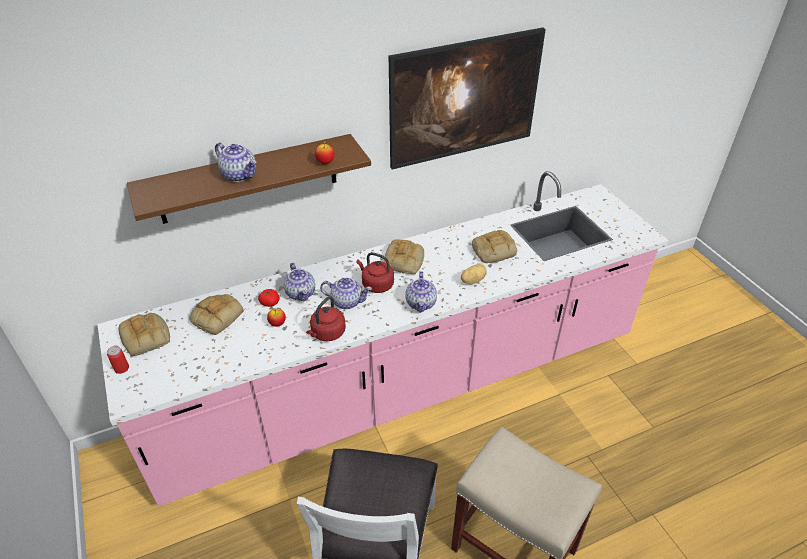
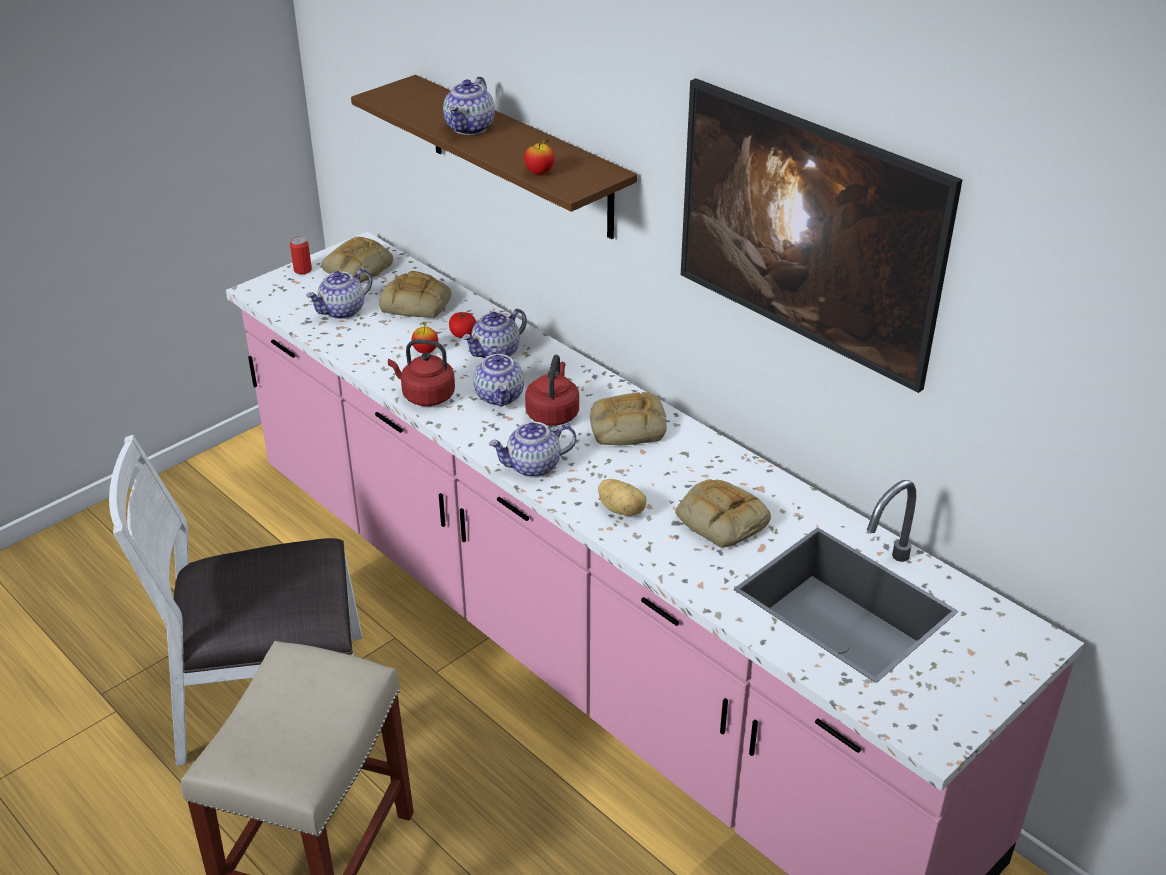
camera: 70 degrees right, 5 degrees down
(197, 356) = (342, 311): none -> teapot

